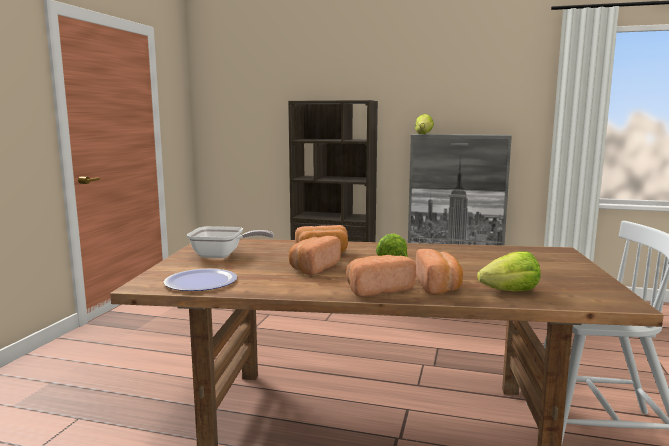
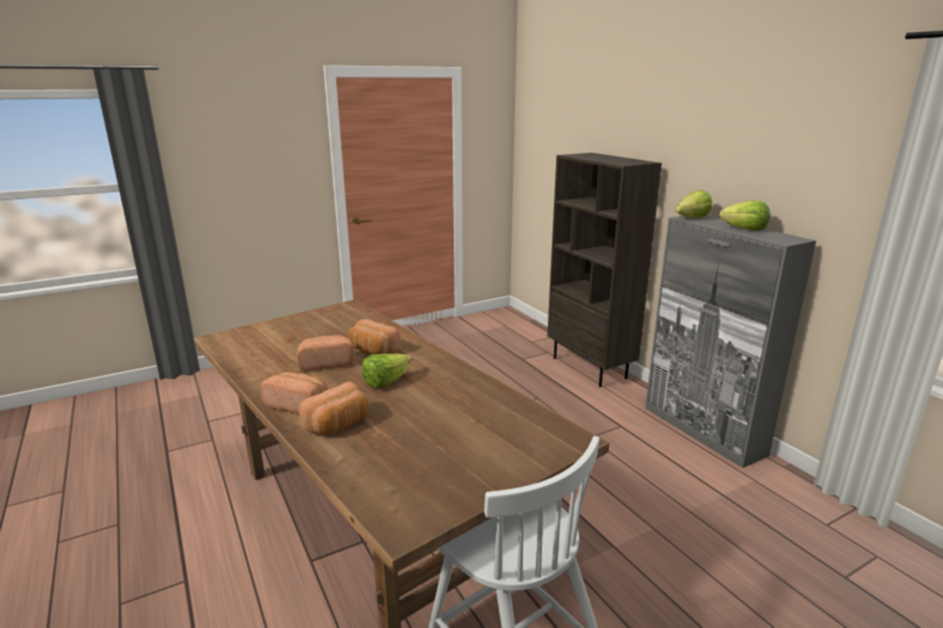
camera: 45 degrees right, 10 degrees up
(200, 282) = (243, 348): plate -> none
(222, 255) = (316, 326): frying pan -> none
(510, 291) = (366, 459): lettuce -> lettuce (745, 229)

